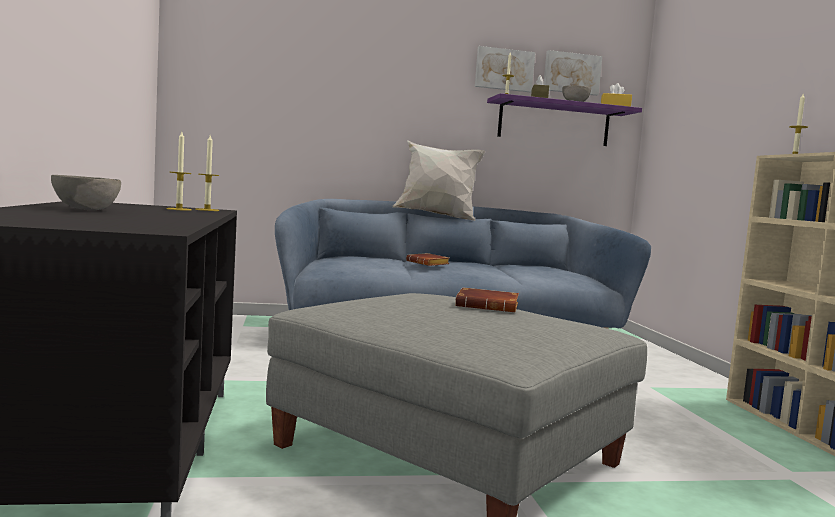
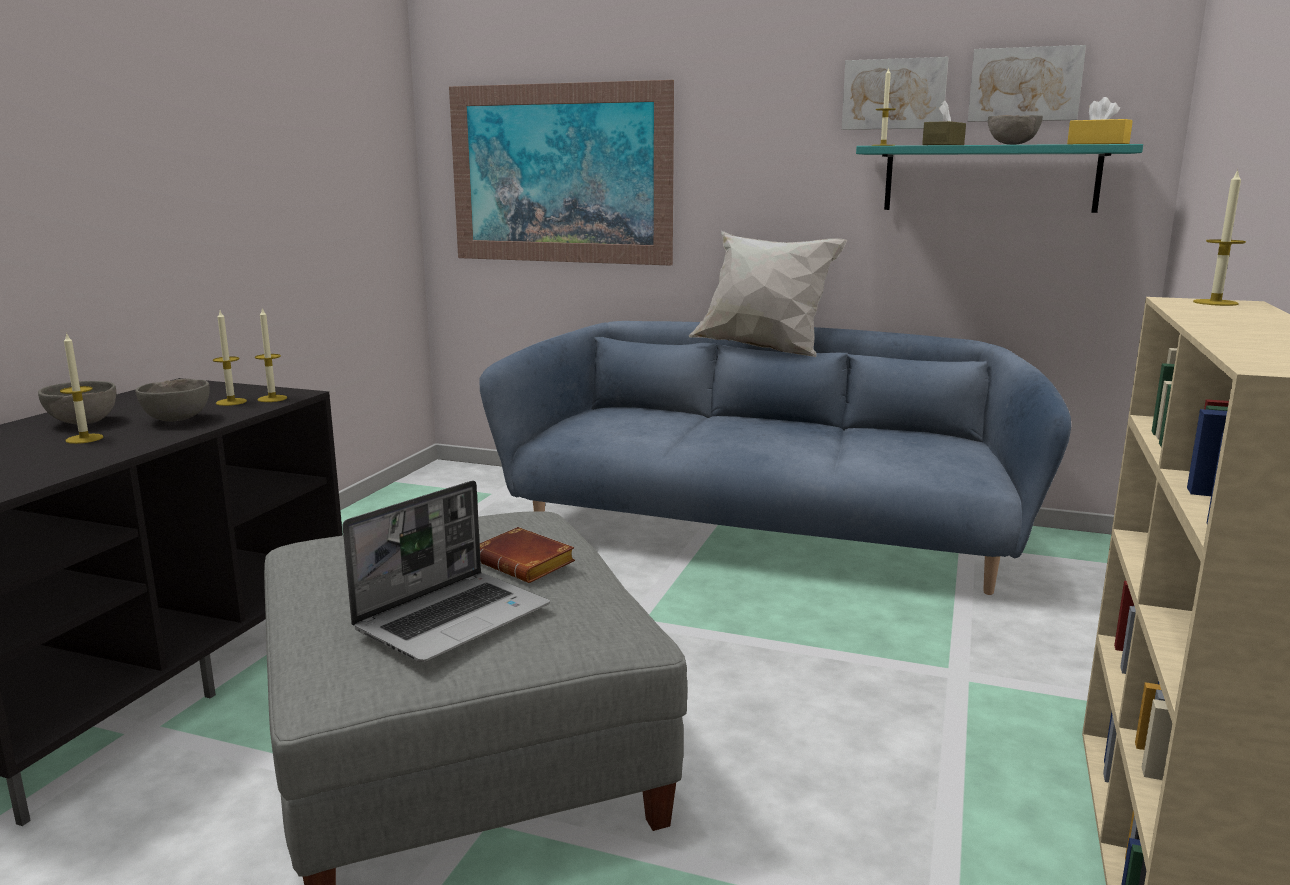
camera: 30 degrees right, 10 degrees up
(126, 215) = (84, 439): none -> candle
(171, 212) = (178, 420): none -> grey bowl
(281, 95) = (560, 174): none -> picture
(429, 264) = (717, 429): brown book -> none
(514, 325) = (454, 618): none -> laptop
(554, 123) = (990, 179): purple shelf -> turquoise shelf

